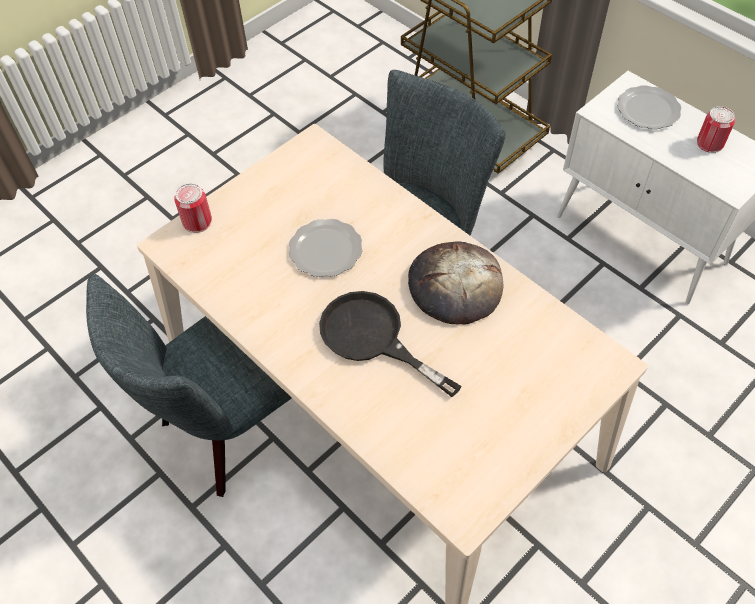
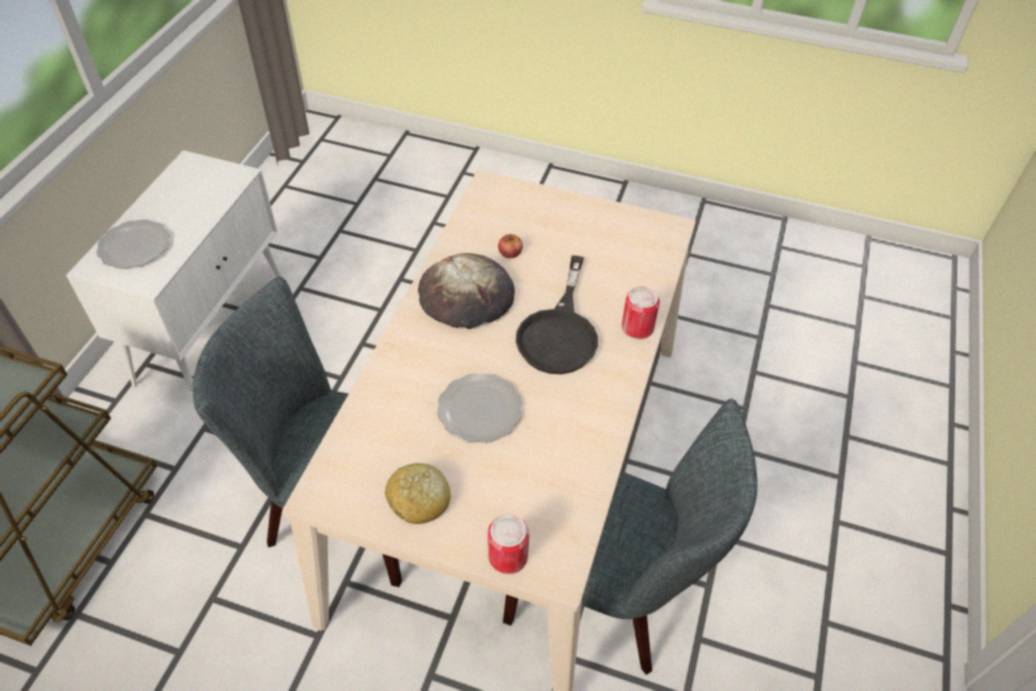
camera: 120 degrees left, 5 degrees down
(273, 190) = (419, 499): none -> bread
(498, 342) = (510, 252): none -> apple
(710, 143) = (176, 197): can -> can (637, 328)

